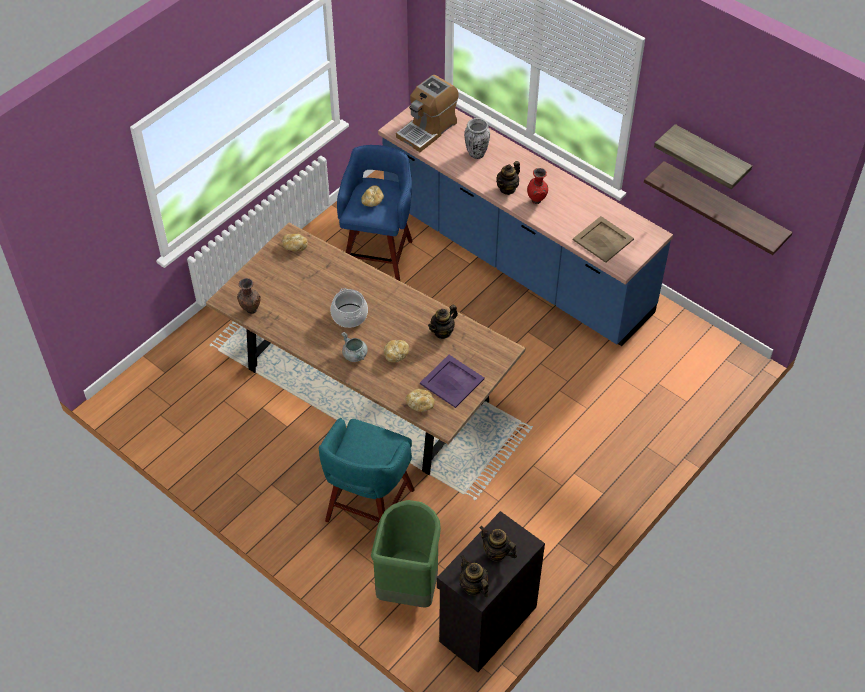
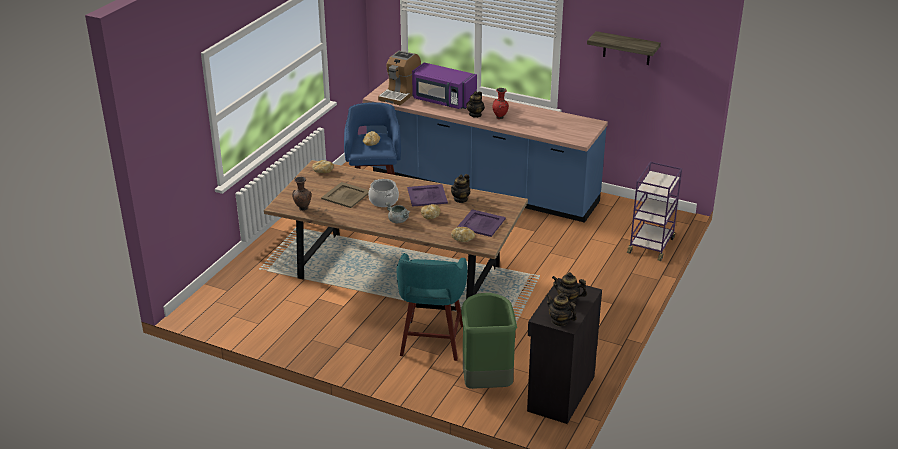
camera: 15 degrees left, 20 degrees down
(404, 317) = (427, 196): none -> purple tray
(476, 154) = (443, 101): vase -> purple microwave
(602, 239) = (558, 130): beige tray -> beige tray (345, 195)
(690, 404) = (651, 245): none -> purple cart
(723, 207) = (642, 88): shelf -> none

